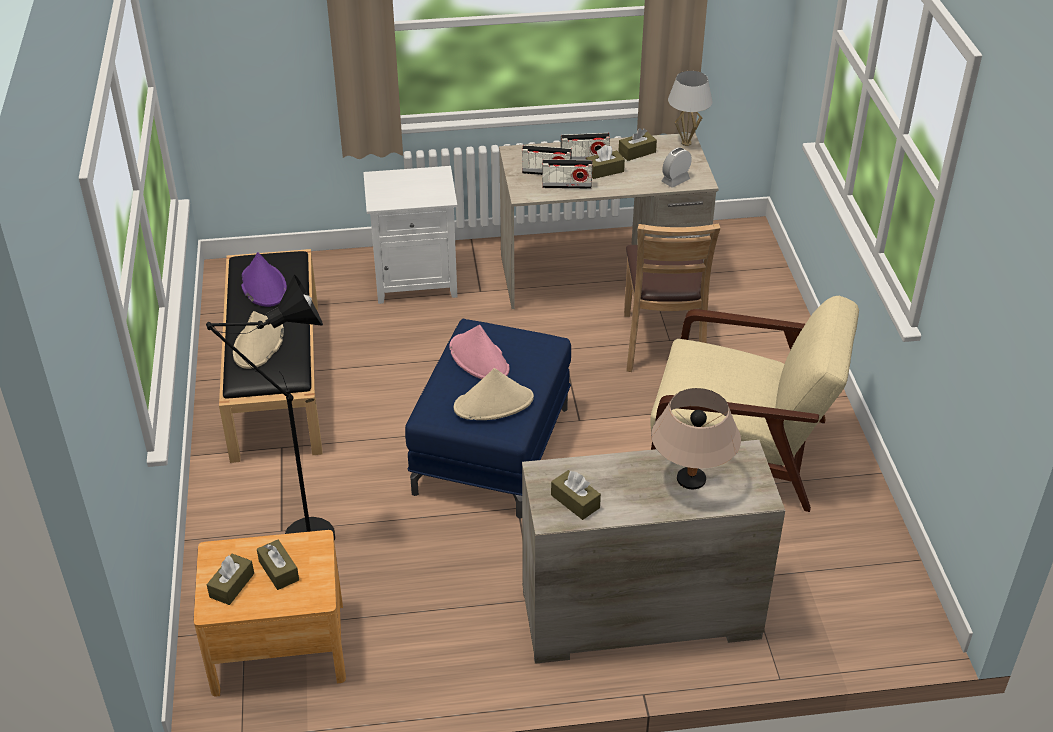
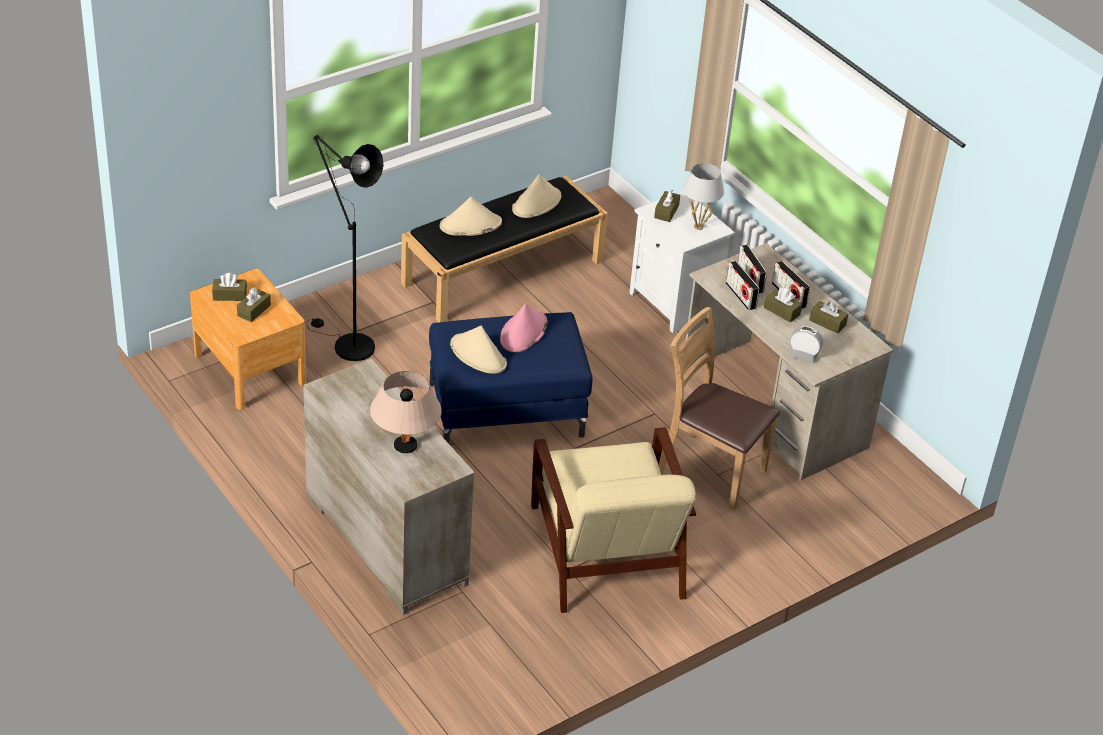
camera: 60 degrees right, 0 degrees up
(263, 286) = (536, 203): purple hat -> beige hat
(575, 501) = (347, 394): brown tissue box -> brown tissue box (666, 211)
(662, 343) = (710, 471): brown chair -> brown chair turned 60 degrees clockwise
(686, 143) = (870, 348): white table lamp -> white table lamp (698, 227)

